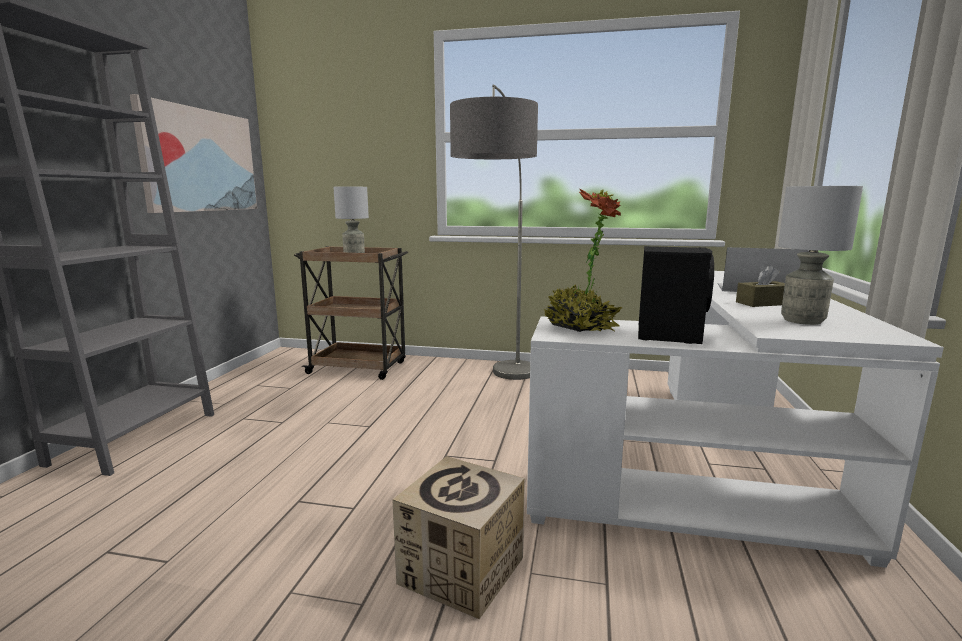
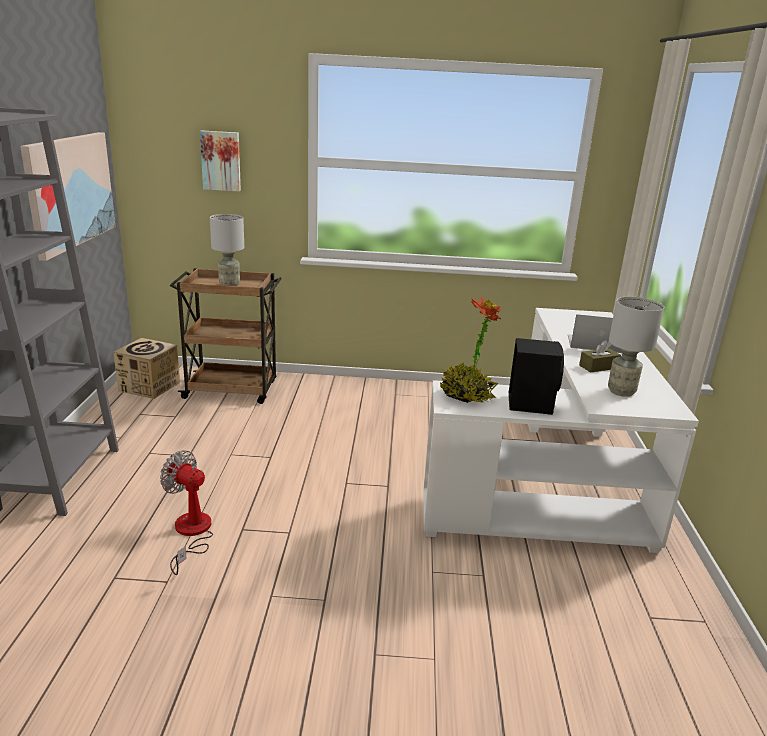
camera: 10 degrees left, 10 degrees up
(235, 502) = (191, 533): none -> fan
(355, 144) = (221, 161): none -> picture
(461, 570) = (385, 573): cardboard box -> cardboard box (149, 386)
(500, 391) = (376, 414): floor lamp -> none

